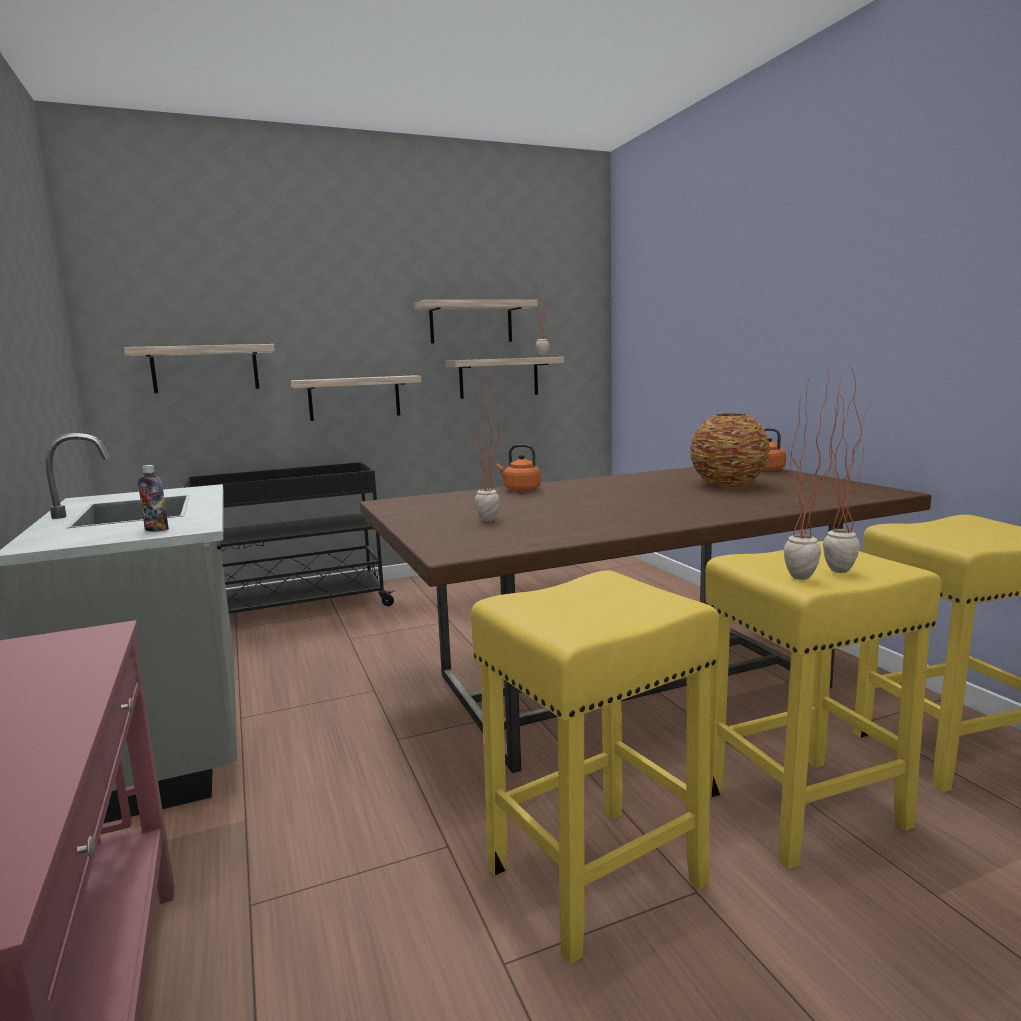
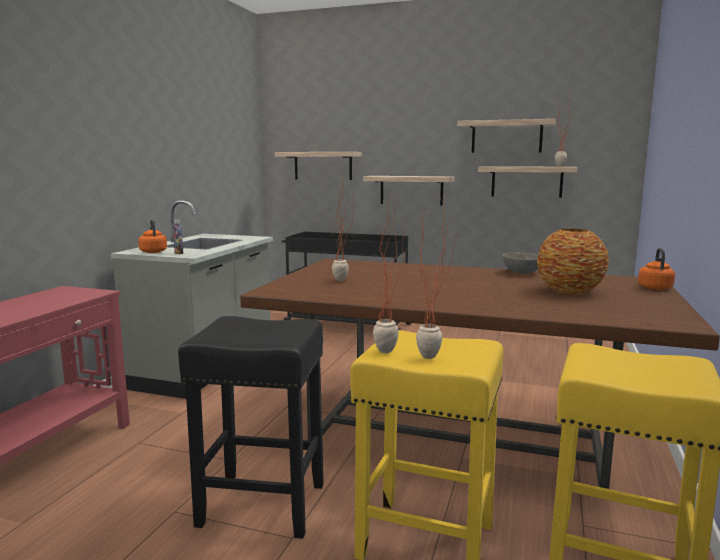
camera: 40 degrees right, 0 degrees up
(520, 490) = (421, 267): orange kettle -> orange kettle (153, 251)
(593, 878) = (260, 505): yellow stool -> black stool
(628, 477) = (521, 272): none -> grey bowl

